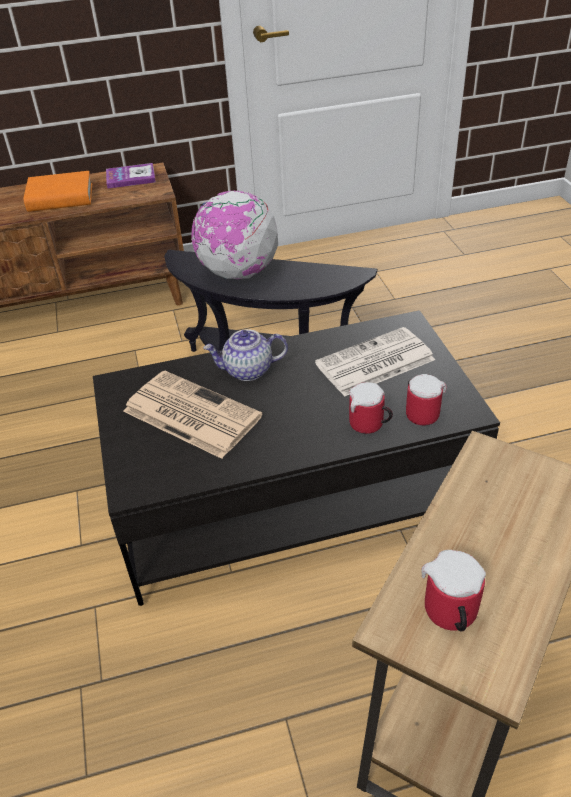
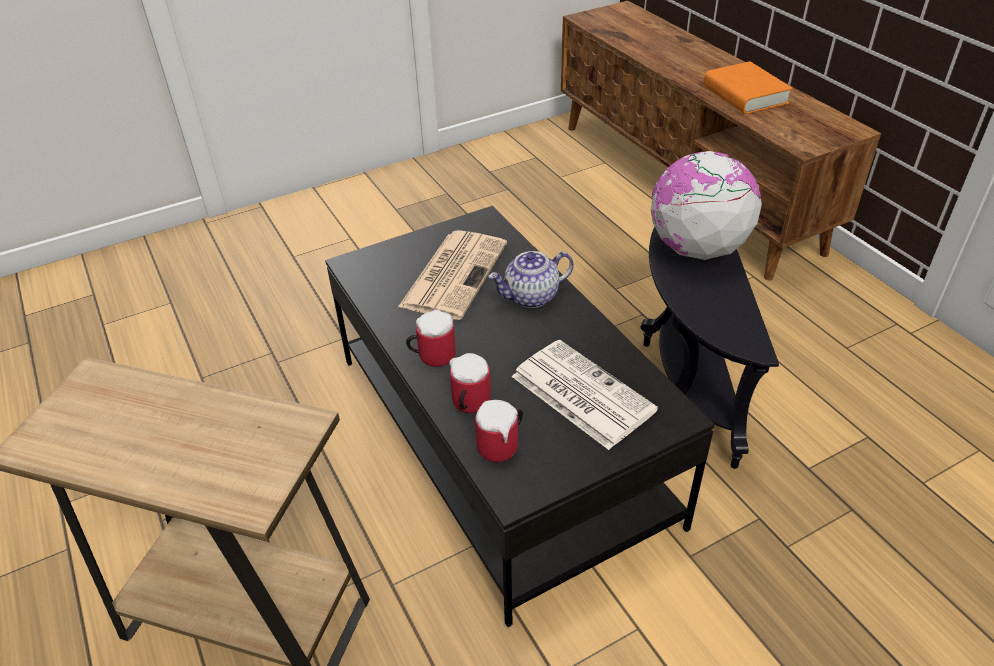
camera: 75 degrees right, 0 degrees up
(131, 177) = (823, 122): book -> none
(247, 371) = (531, 297): teapot -> teapot turned 90 degrees counterclockwise
(449, 615) = (96, 410): mug -> mug (432, 355)

